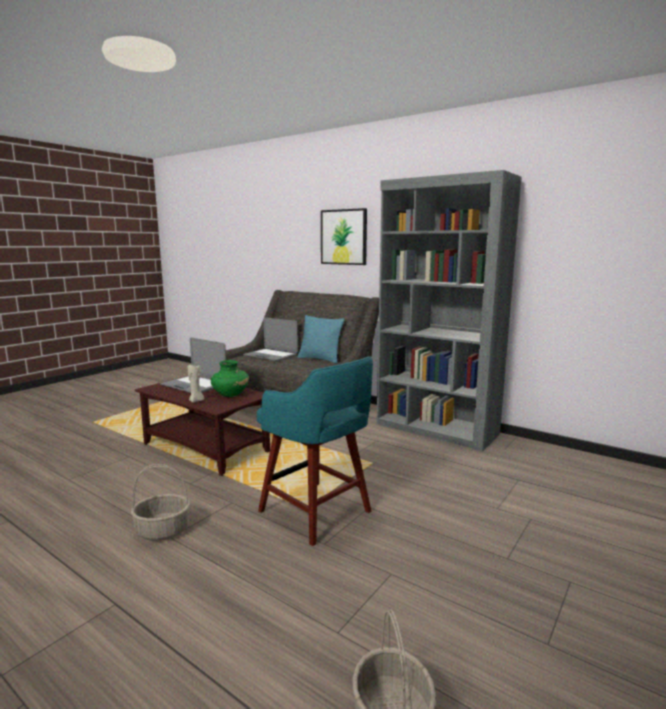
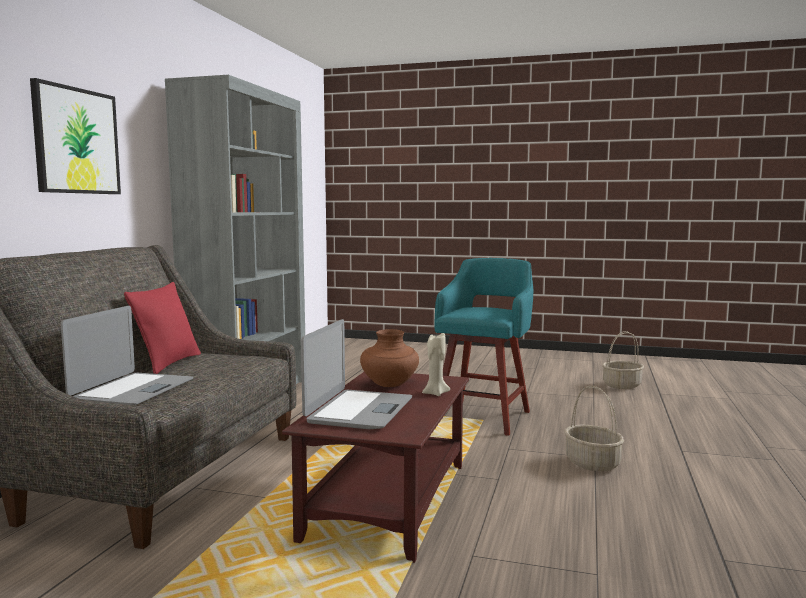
camera: 110 degrees left, 5 degrees down
(230, 395) = (389, 384): green vase -> brown vase
(320, 359) = (168, 363): turquoise pillow -> red pillow

